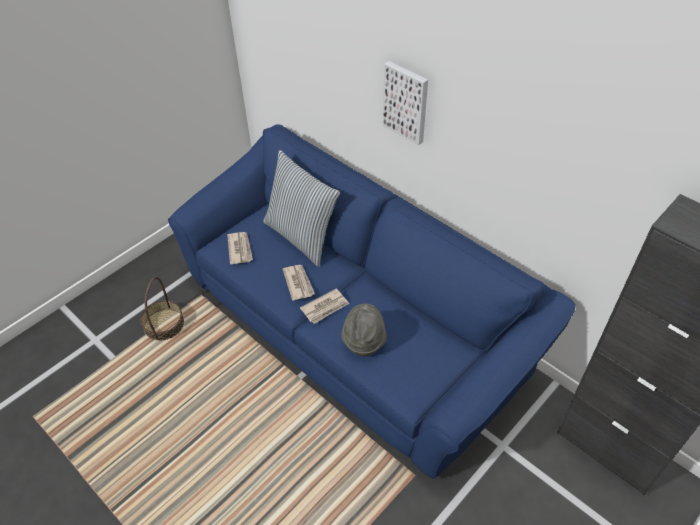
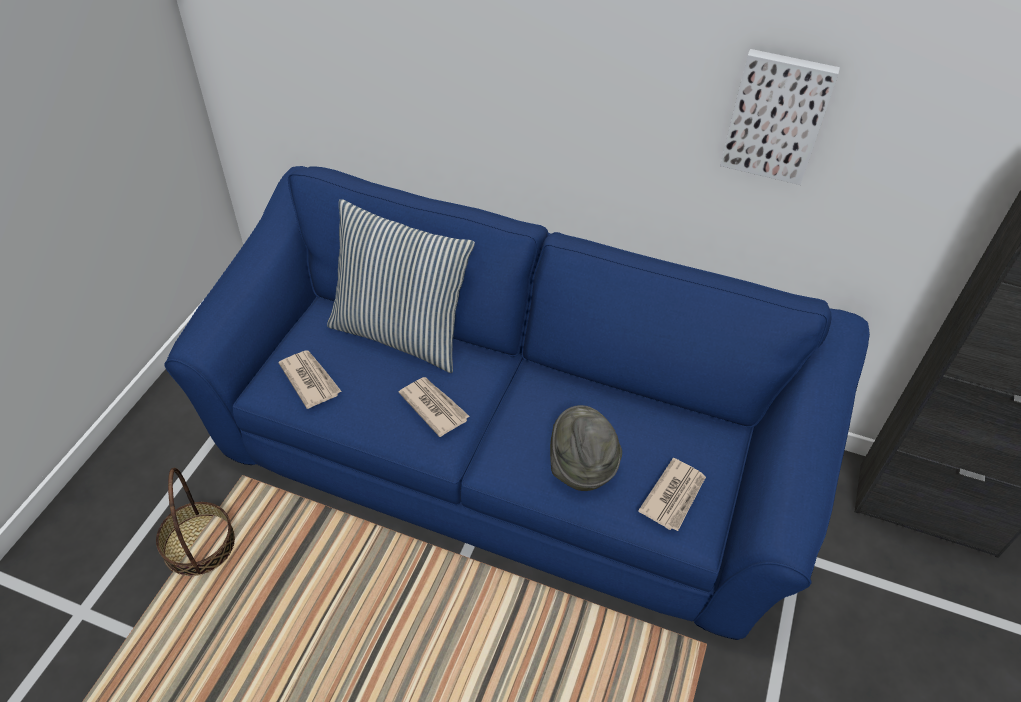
camera: 25 degrees left, 0 degrees up
(325, 307) = (495, 432): newspaper -> newspaper (674, 496)
(406, 102) = (553, 73): picture -> picture (777, 116)

